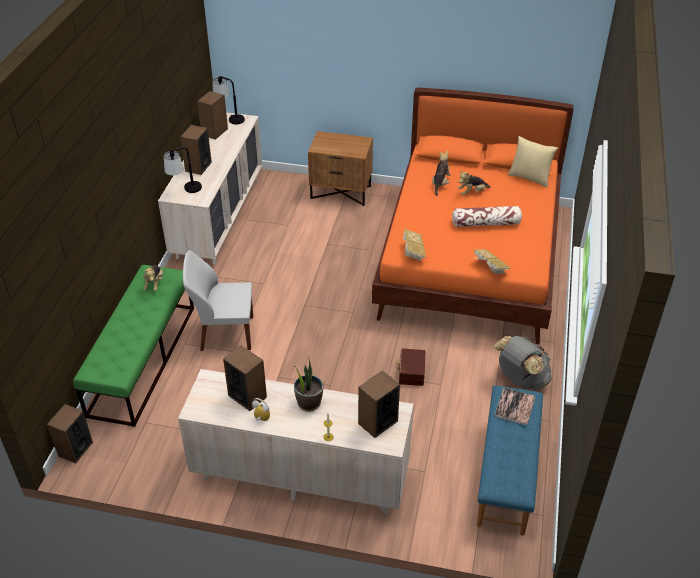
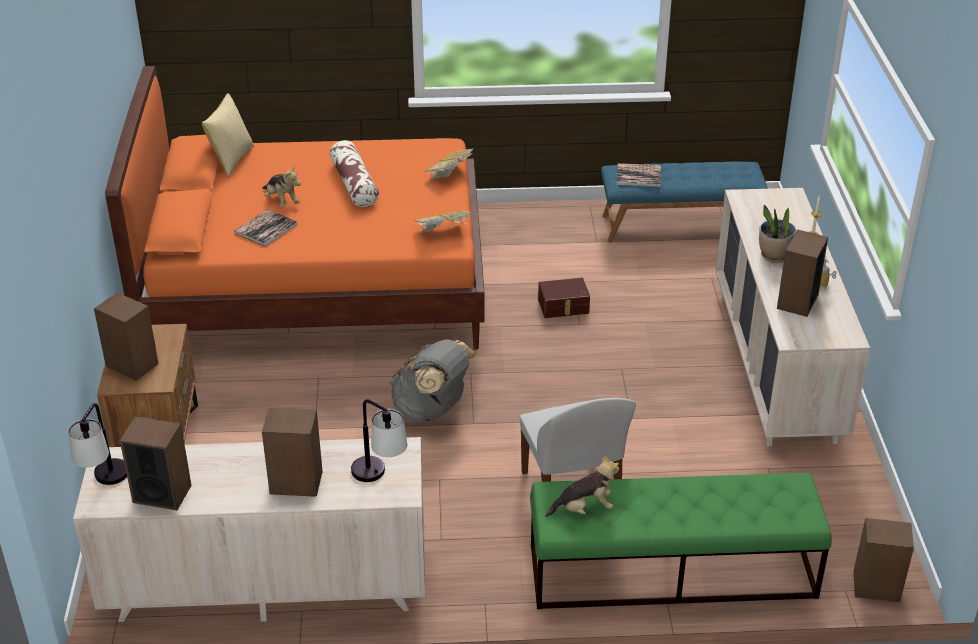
camera: 105 degrees left, 5 degrees down
(377, 422) = (768, 207): speaker -> speaker (132, 365)
(440, 184) = (266, 229): plush toy -> book
(520, 379) = (535, 227): grey backpack -> grey backpack (432, 410)

